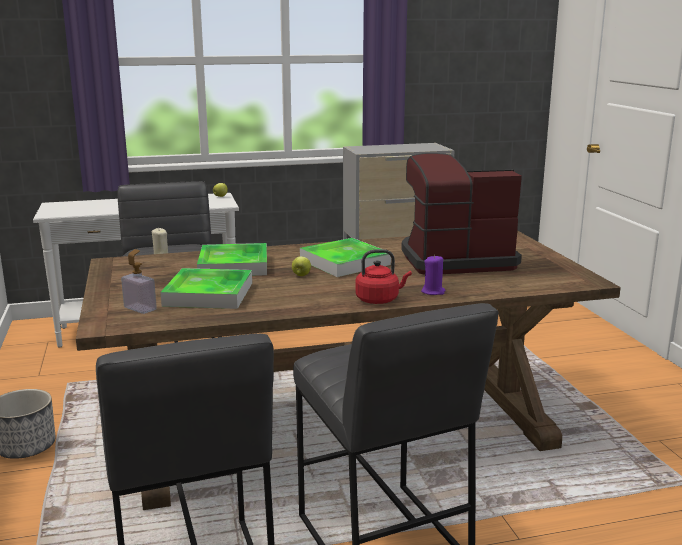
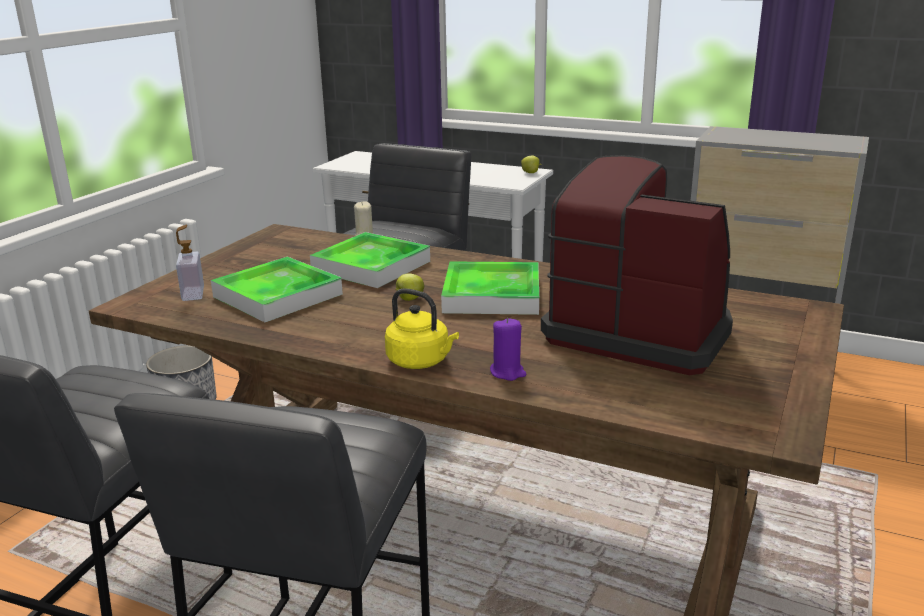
camera: 40 degrees right, 5 degrees up
(379, 300) = (421, 361): red kettle -> yellow kettle

